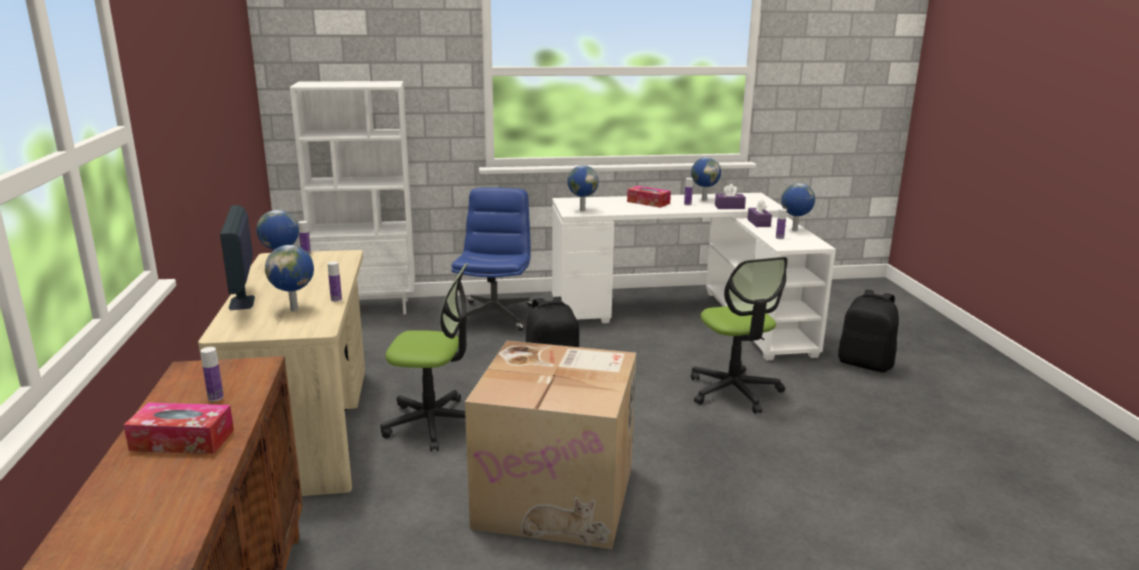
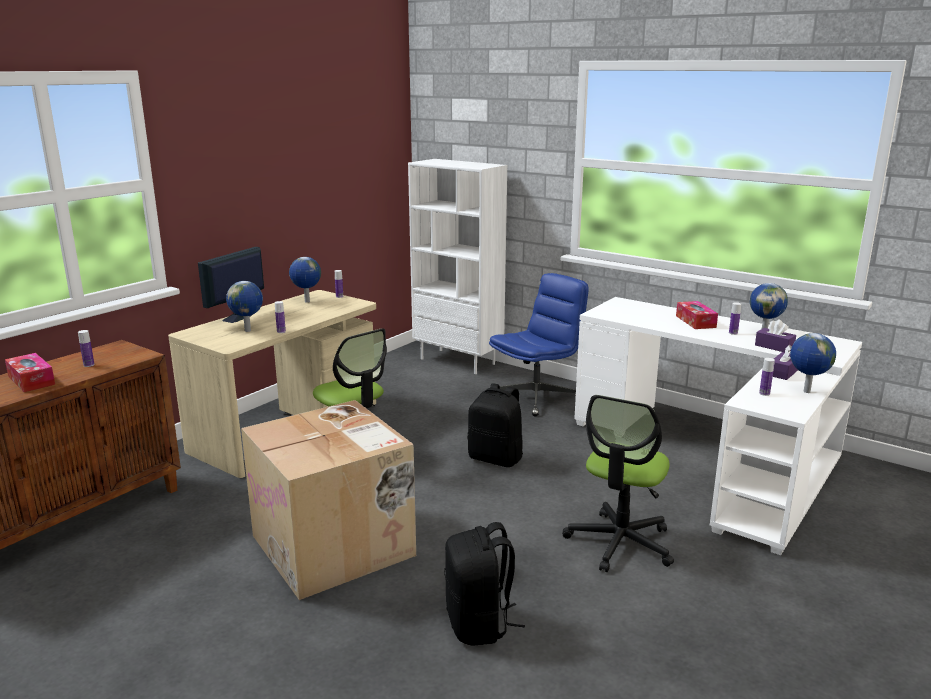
camera: 45 degrees right, 0 degrees up
(582, 210) = (611, 313): globe -> none
(865, 364) = (828, 587): black backpack -> black backpack (479, 624)

